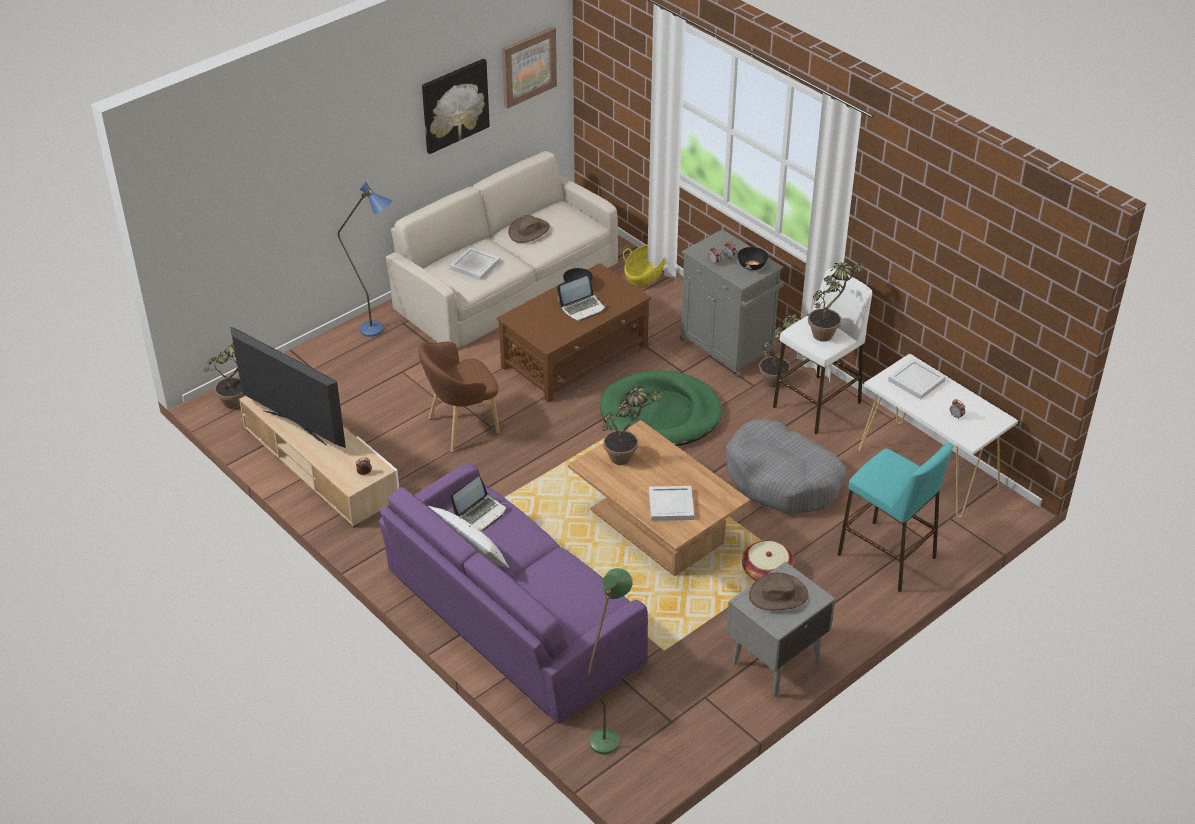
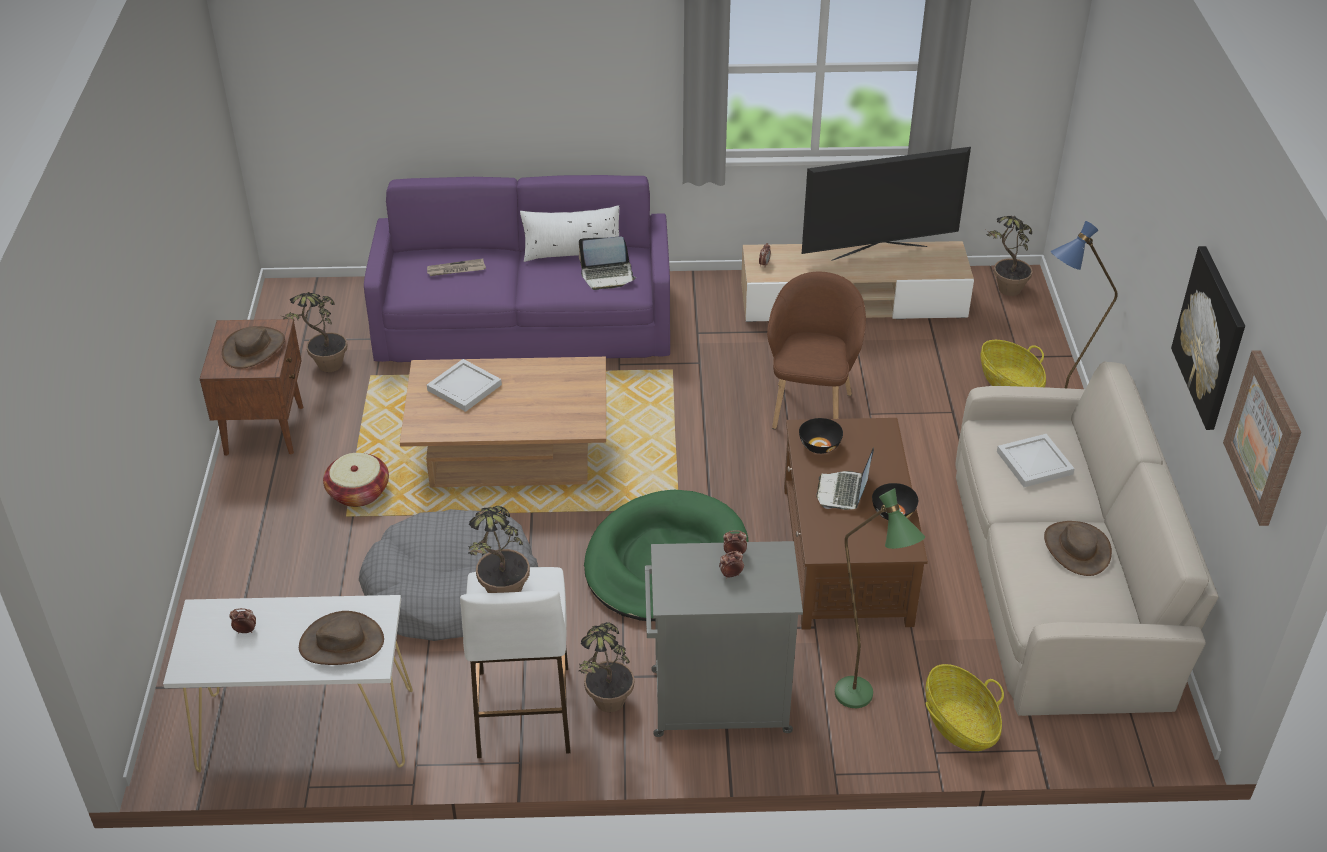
camera: 130 degrees right, 0 degrees up
(348, 361) = (1009, 384): none -> basket
(480, 513) = (607, 275): laptop -> laptop turned 90 degrees counterclockwise
(559, 594) = (456, 270): none -> newspaper
(607, 733) = (342, 304): green floor lamp -> green floor lamp (862, 703)
(628, 457) = (563, 398): potted plant -> potted plant (324, 370)
(751, 266) = (688, 584): black bowl -> black bowl (819, 445)
(774, 663) = (265, 429): grey nightstand -> brown nightstand
(887, 556) = (255, 592): turquoise stool -> none
(915, 381) = (341, 643): white tray -> brown hat

